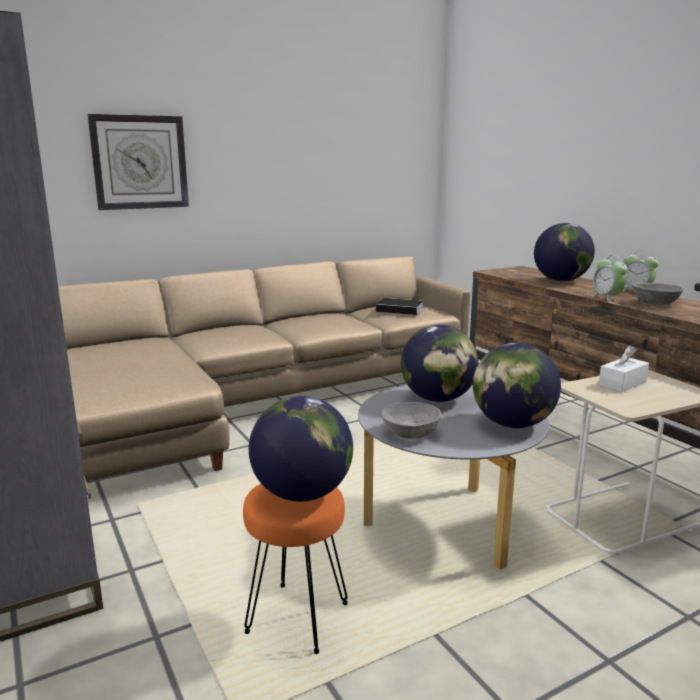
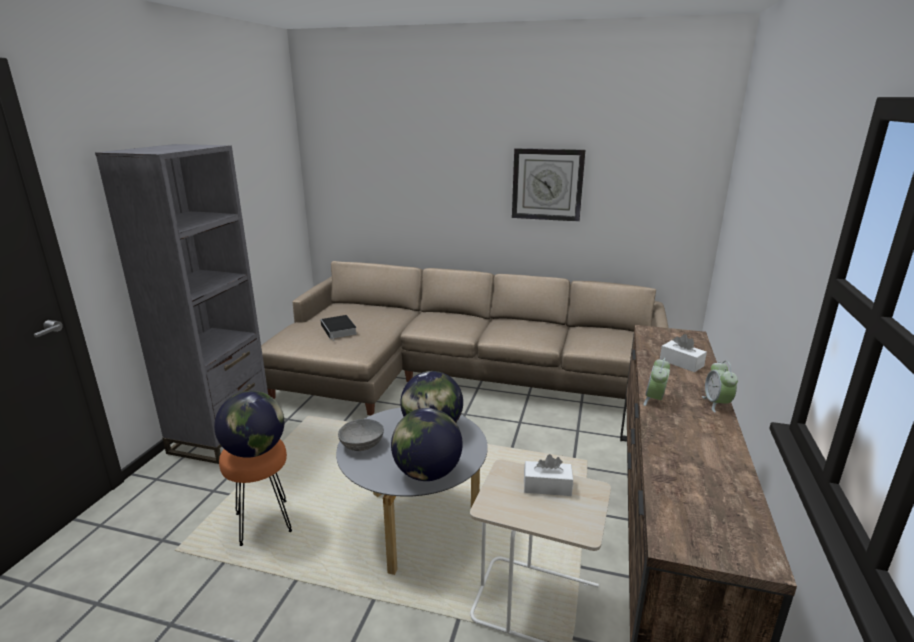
camera: 45 degrees right, 5 degrees up
(140, 162) = (427, 183): wall clock -> wall clock (547, 184)
(401, 310) = (602, 338): book -> book (339, 330)
(561, 280) = (681, 363): globe -> white tissue box
(654, 303) = (683, 425): grey bowl -> none

